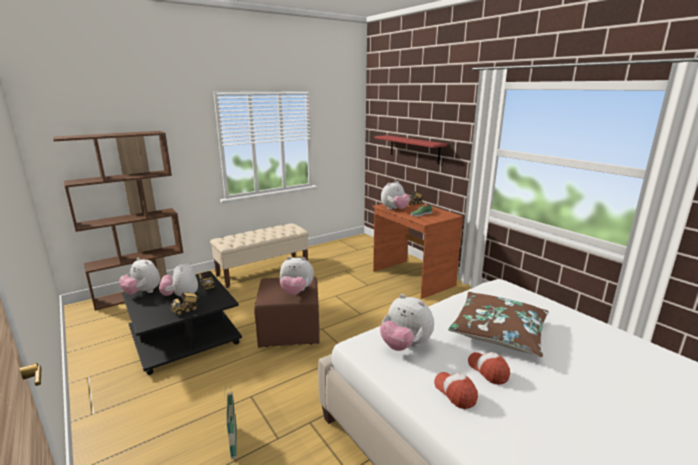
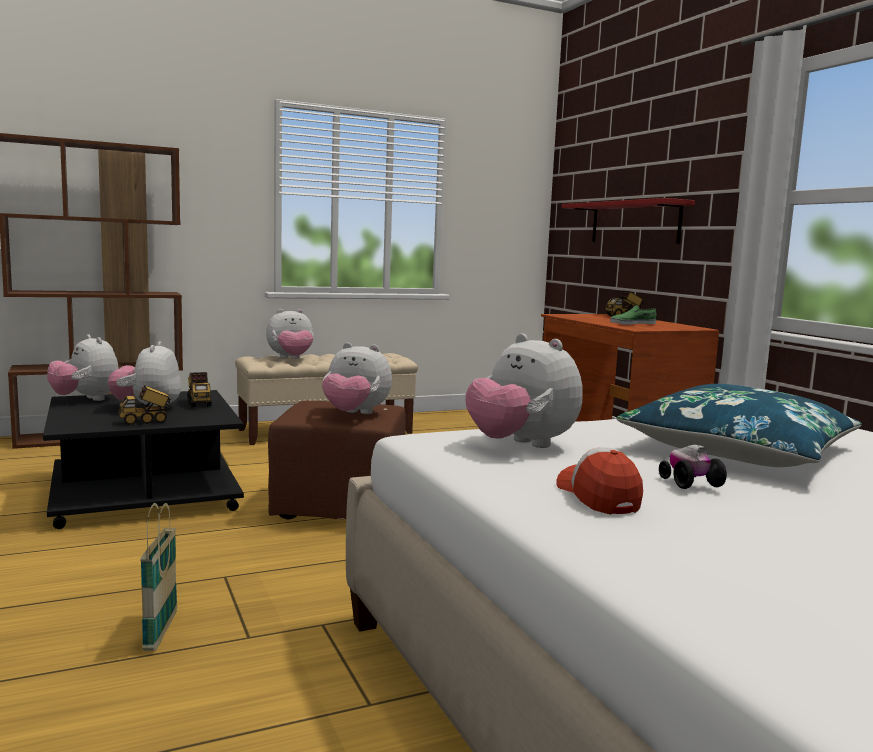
camera: 10 degrees right, 10 degrees down
(394, 209) = (582, 318): plush toy -> plush toy (291, 359)
(488, 370) = (689, 483): cap -> toy car
(498, 331) = (738, 450): brown pillow -> blue pillow

